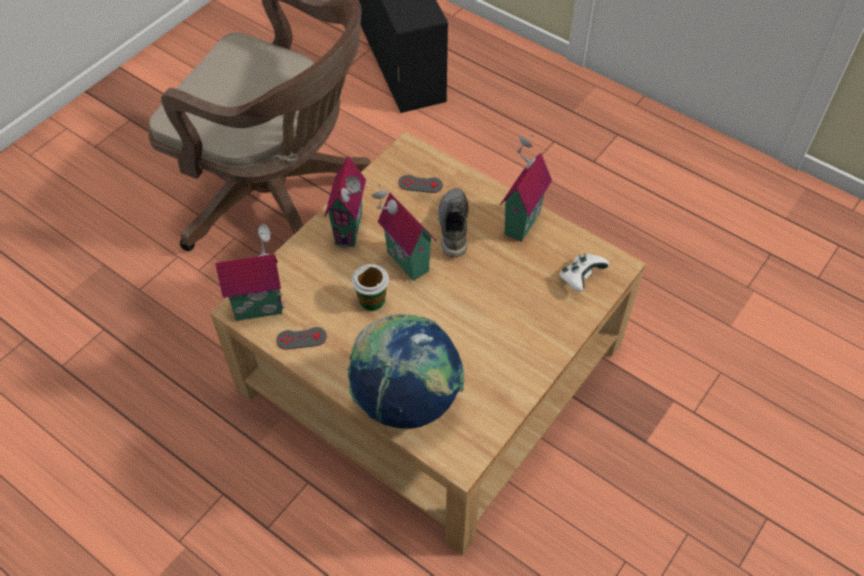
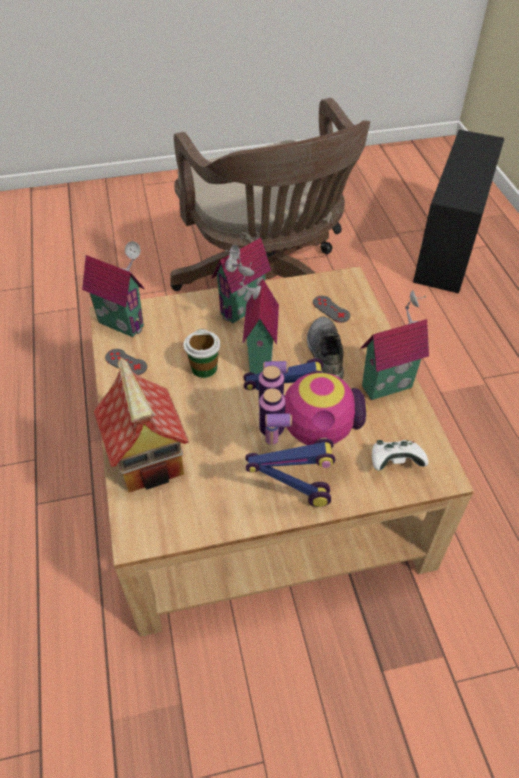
camera: 40 degrees right, 5 degrees down
(407, 400) = (149, 458): globe -> toy house
(452, 226) = (324, 354): grey shoe -> grey shoe turned 45 degrees counterclockwise
(514, 322) = (298, 458): none -> toy robot

